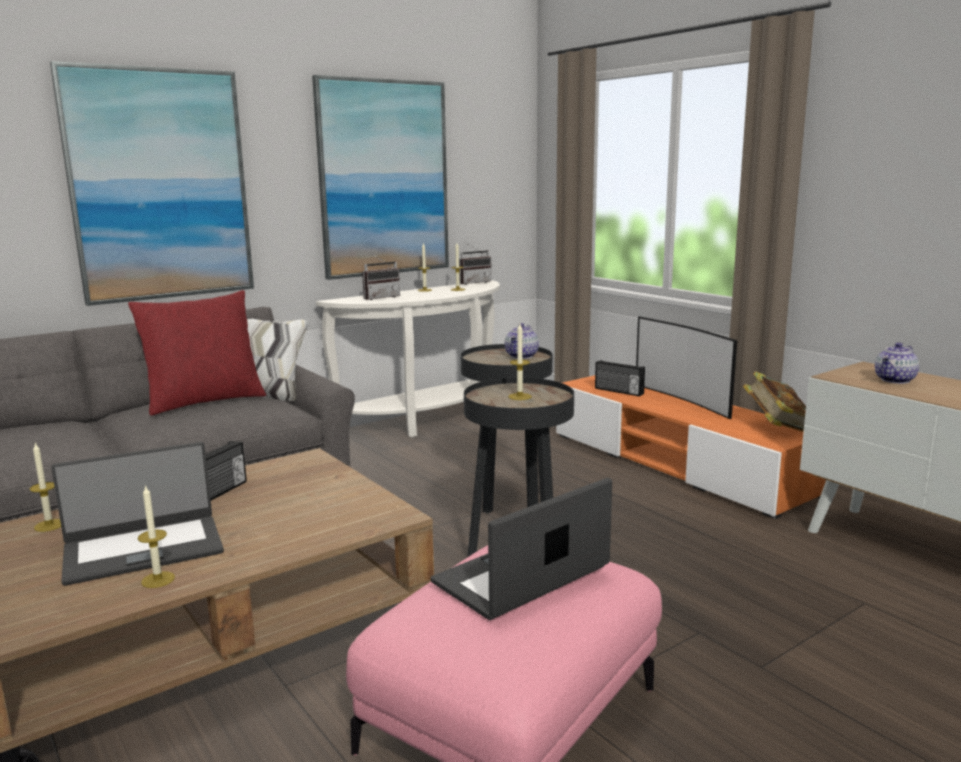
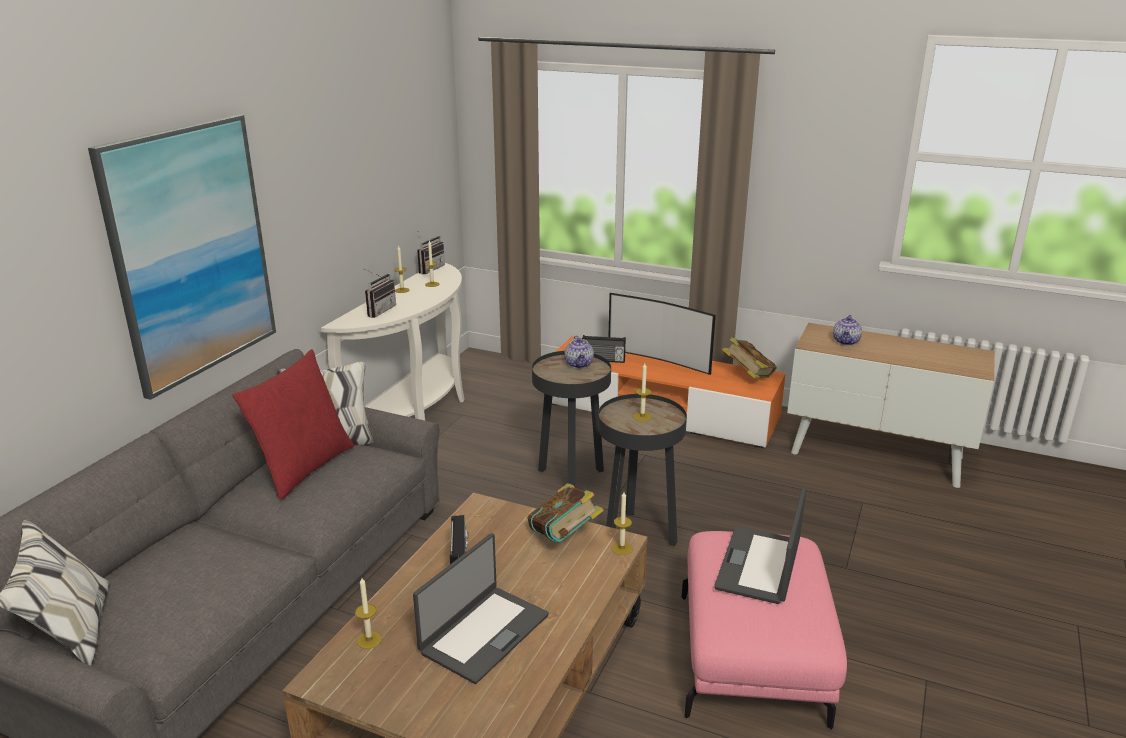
camera: 30 degrees left, 10 degrees up
(158, 579) = (535, 653): candle -> candle (622, 548)
(345, 498) = (564, 537): none -> book
(384, 179) = (357, 188): picture -> none

